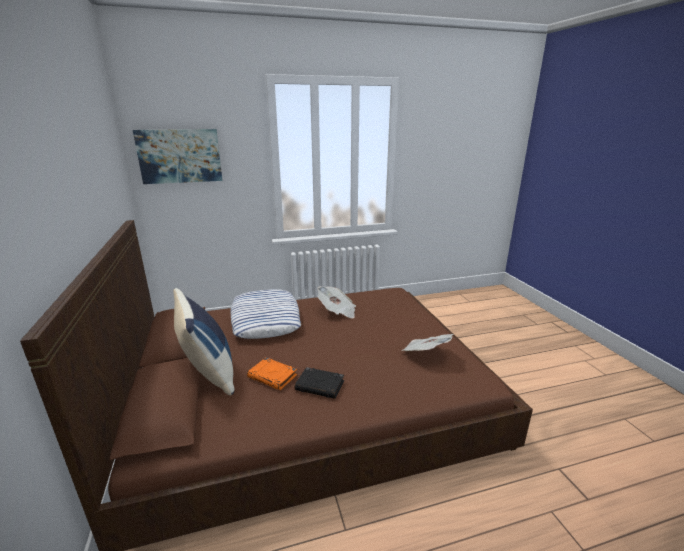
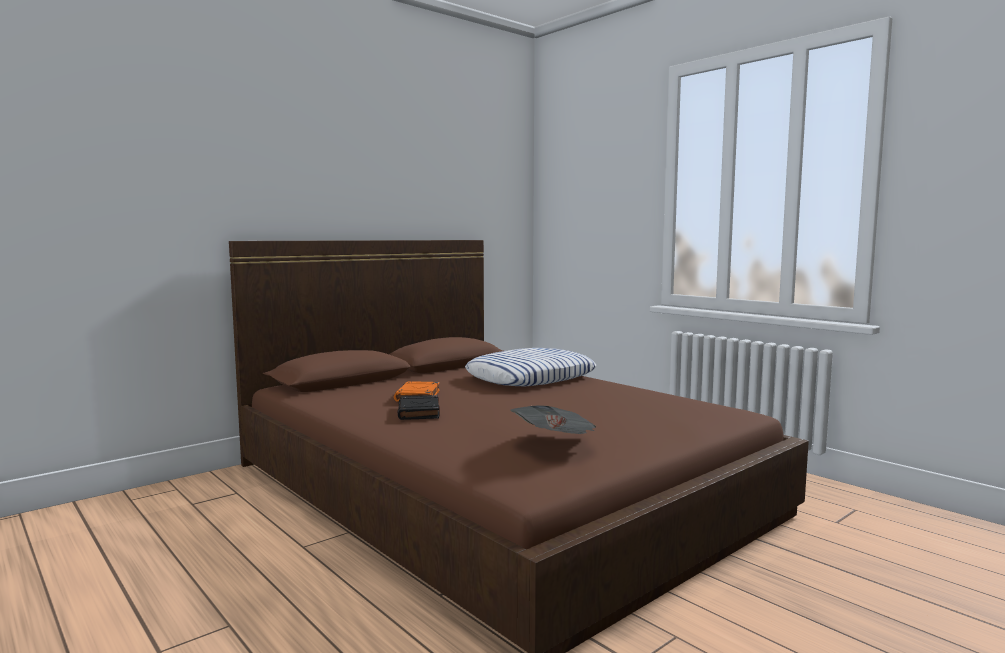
camera: 65 degrees right, 15 degrees down
(180, 156) = (574, 183): picture -> none
(208, 373) = (402, 380): blue pillow -> none
(337, 311) = (605, 396): newspaper -> none

